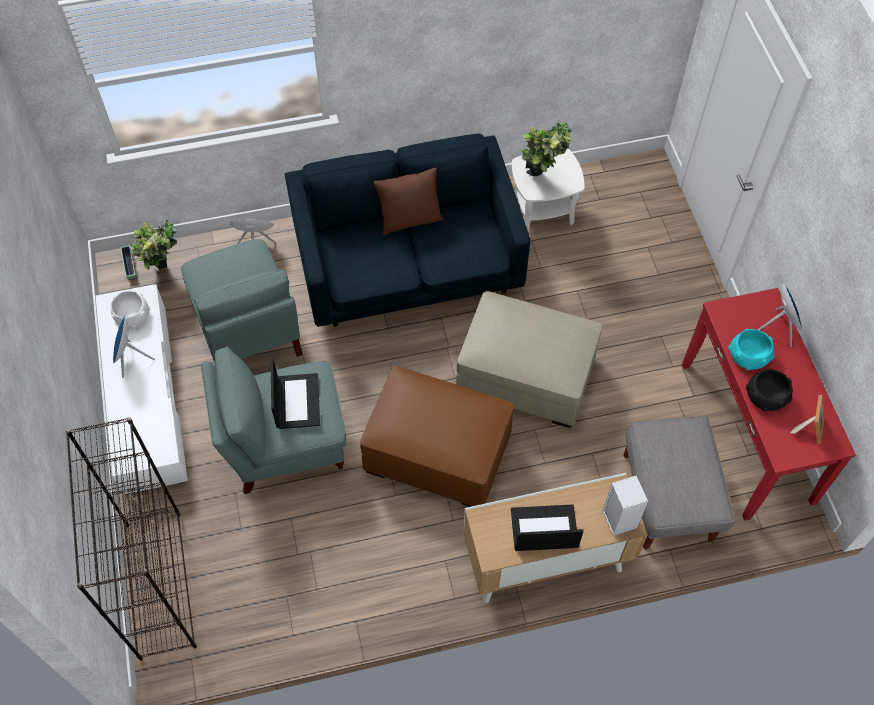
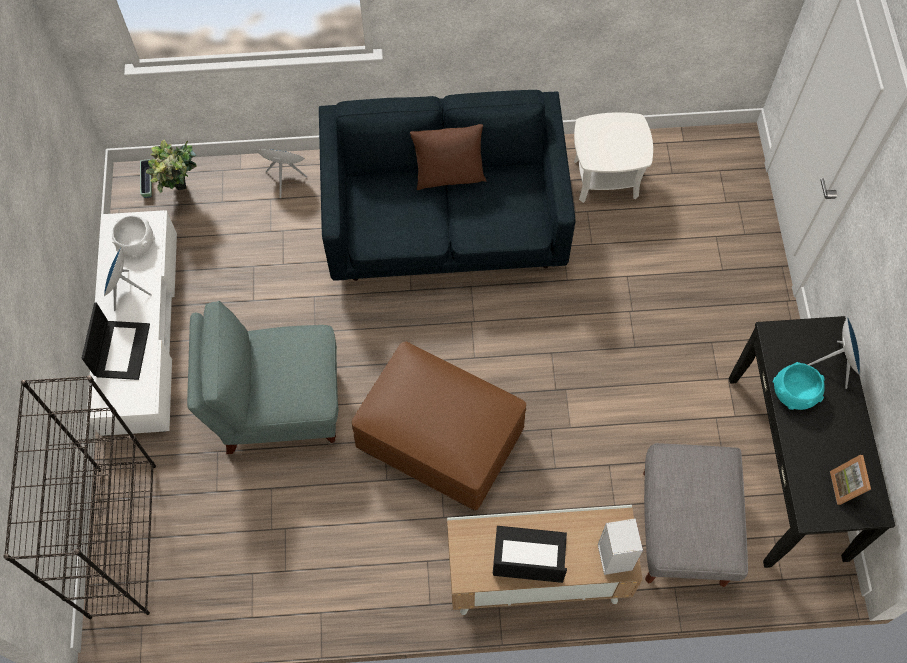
camera: 10 degrees right, 5 degrees up
(249, 332) = (261, 274): grey armchair -> none
(296, 400) = (289, 367): laptop -> laptop (121, 349)
(524, 375) = (551, 366): beige ottoman -> none
(542, 182) = (605, 150): potted plant -> none
(747, 431) = (787, 466): red console table -> black console table
(766, 397) = (806, 443): black bowl -> none
(809, 428) = (847, 487): picture frame -> picture frame turned 150 degrees clockwise

